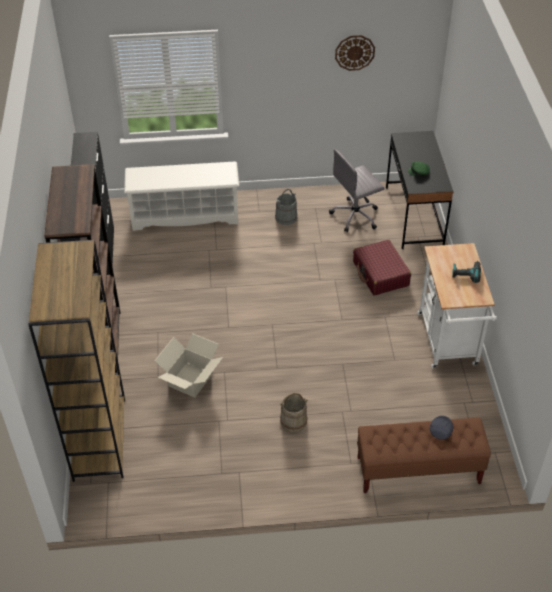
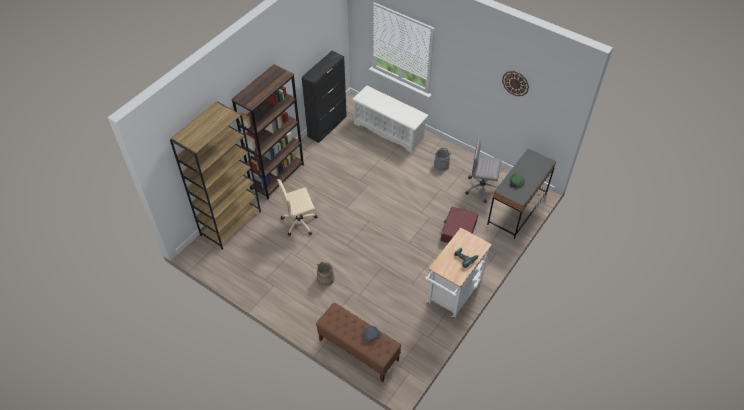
camera: 40 degrees right, 5 degrees up
(190, 379) = (300, 222): cardboard box -> beige office chair

